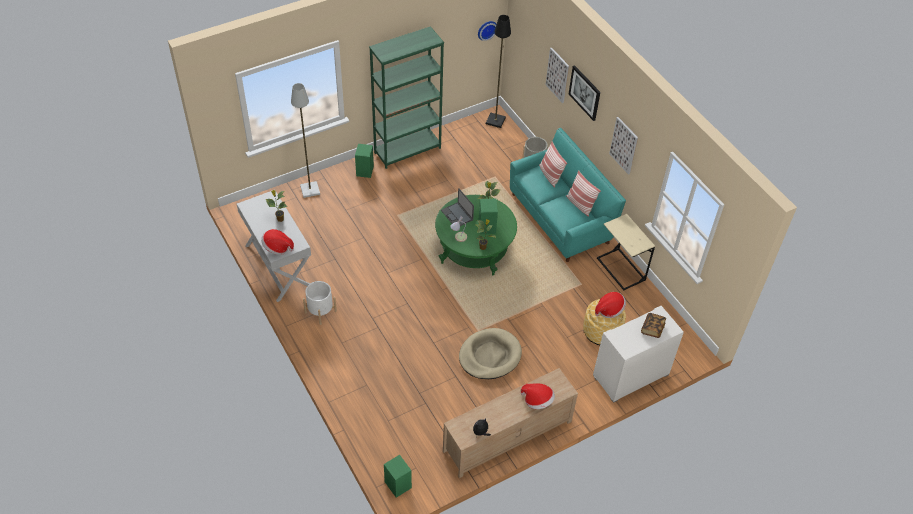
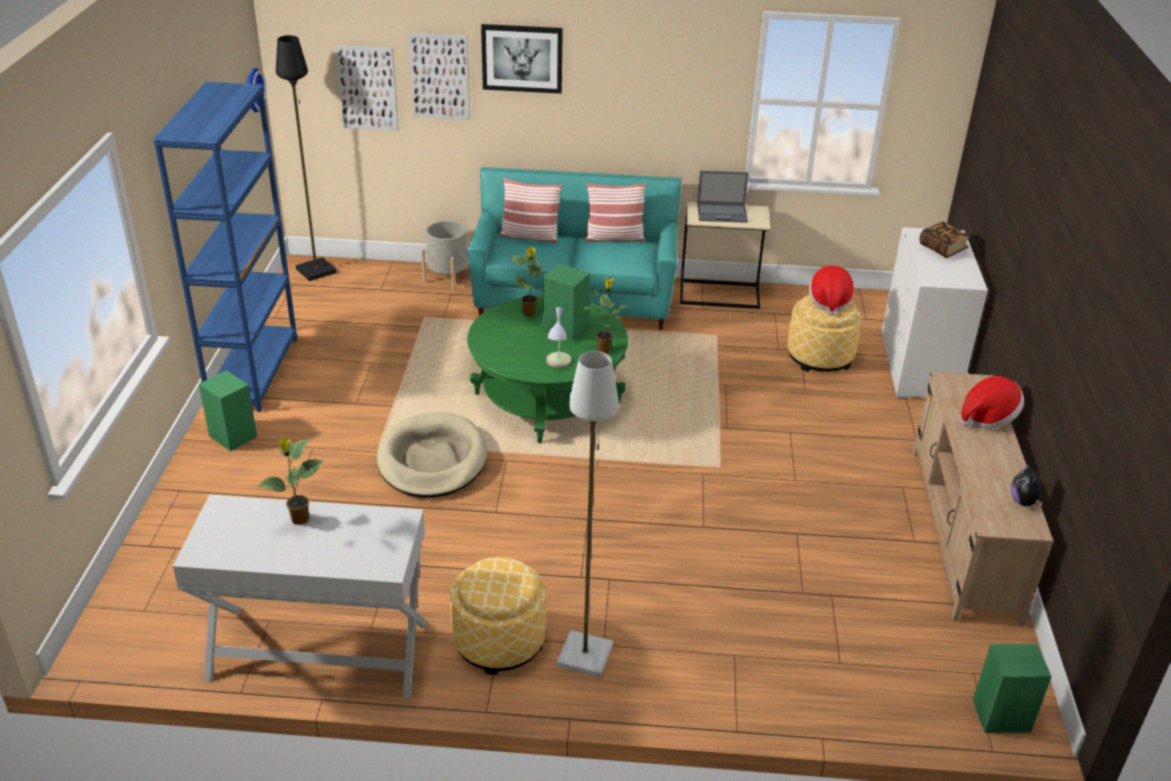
camera: 55 degrees left, 15 degrees down
(277, 247) = (372, 555): hat -> none
(310, 190) = (185, 521): grey floor lamp -> grey floor lamp (586, 654)
(320, 312) = (499, 641): white planter -> ottoman
(407, 150) = (254, 372): green bookcase -> blue bookcase
(457, 215) = (507, 345): laptop -> laptop (722, 213)
(489, 356) = (782, 478): beige dog bed -> beige dog bed (432, 460)
(624, 145) = (645, 86): picture -> picture (367, 88)

